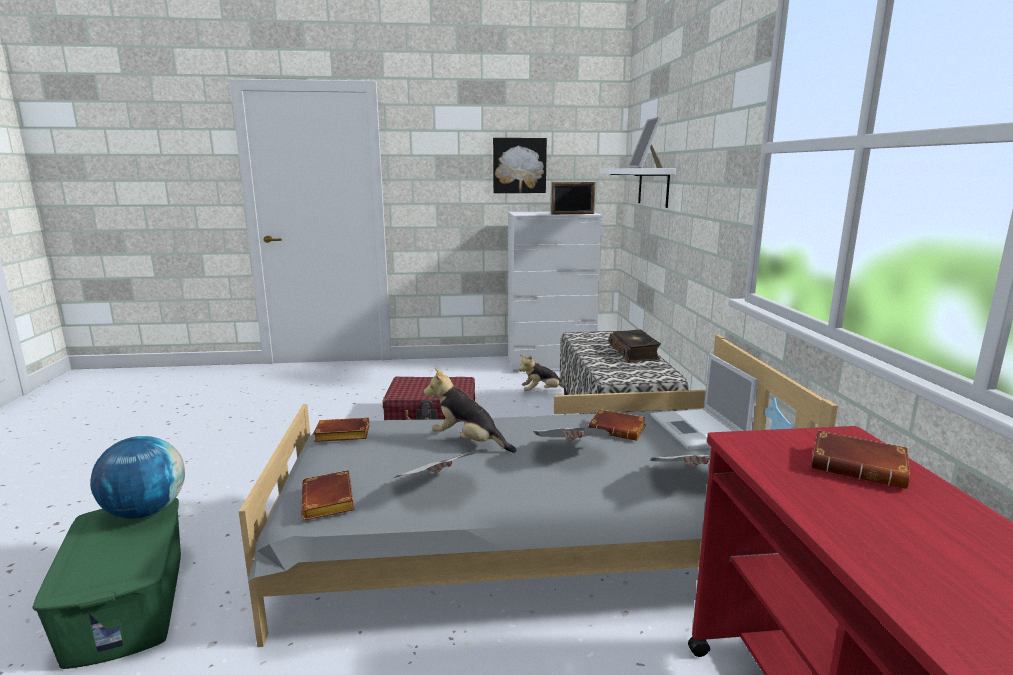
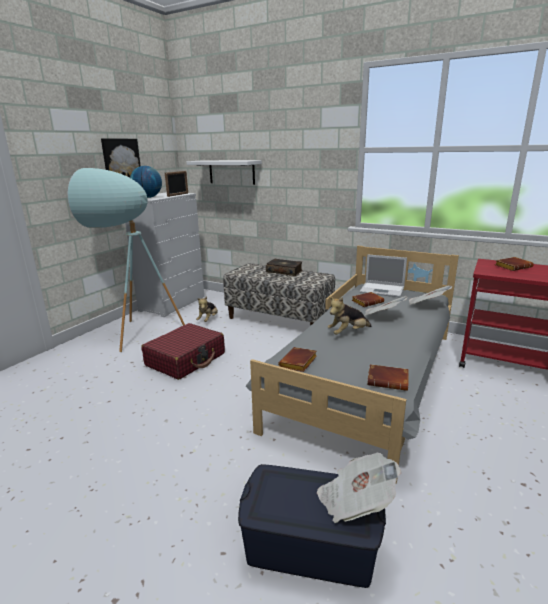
camera: 55 degrees left, 5 degrees up
(129, 604) = (310, 543): green storage box -> blue storage box
(145, 512) = (272, 481): globe -> globe (148, 197)
(435, 486) = (393, 351): newspaper -> newspaper (355, 501)
(462, 372) = (134, 331): none -> turquoise floor lamp
(645, 168) = (240, 160): picture frame -> none

